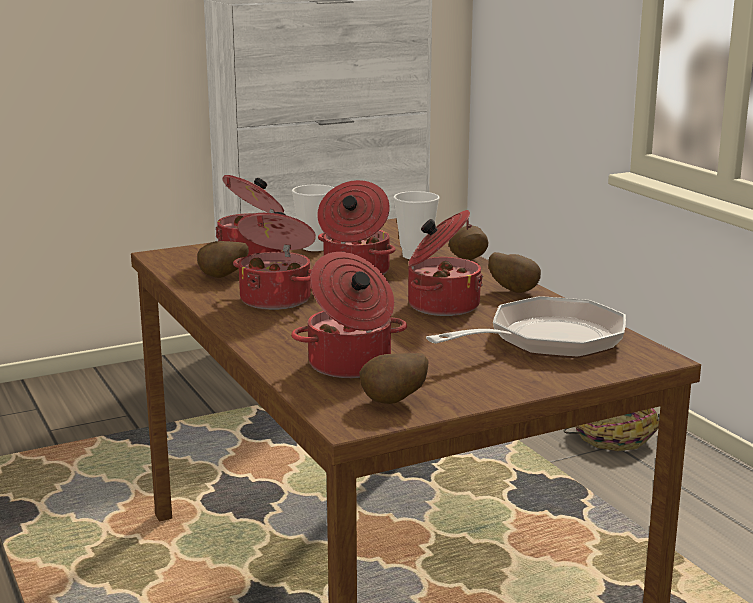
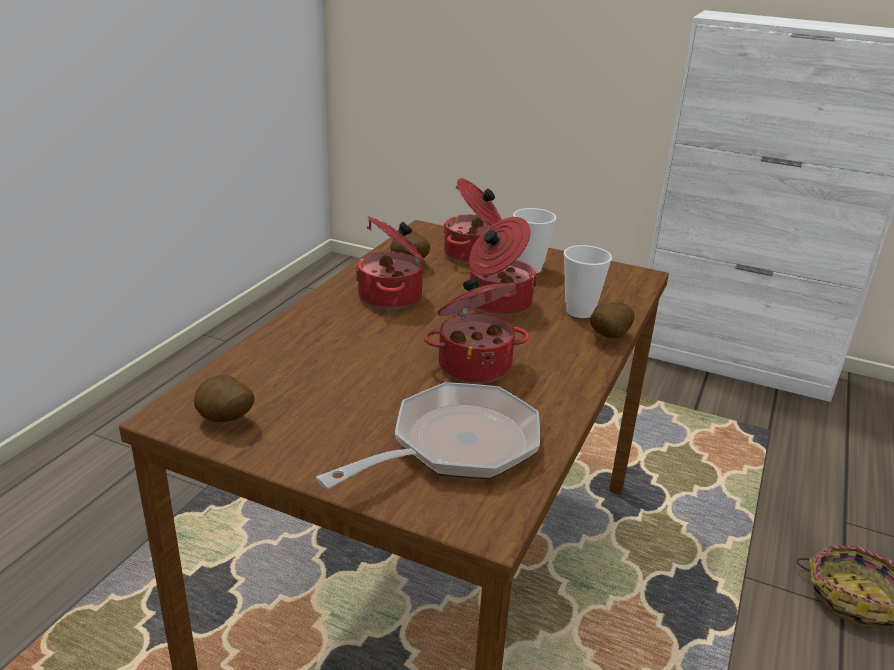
camera: 50 degrees right, 10 degrees up
(350, 365) = (285, 375): cooking pot -> none
(514, 291) = (564, 386): potato -> none
(547, 341) = (455, 447): frying pan -> frying pan turned 60 degrees counterclockwise

